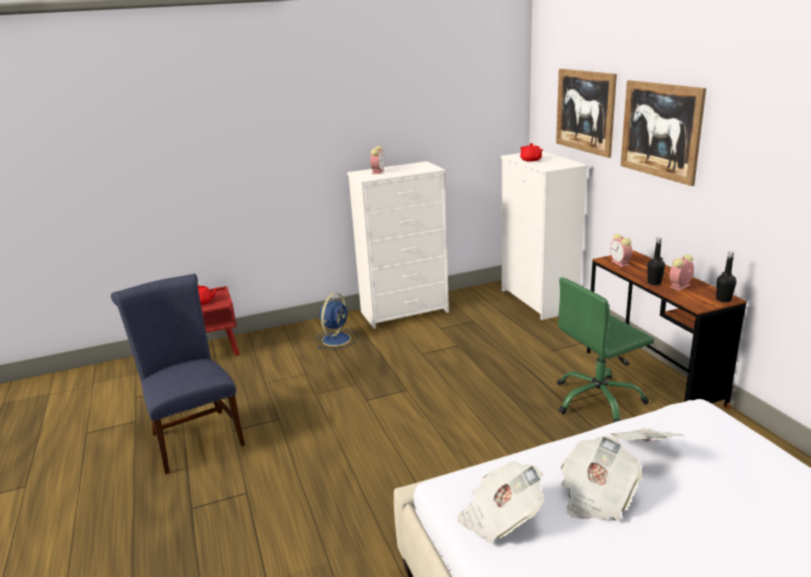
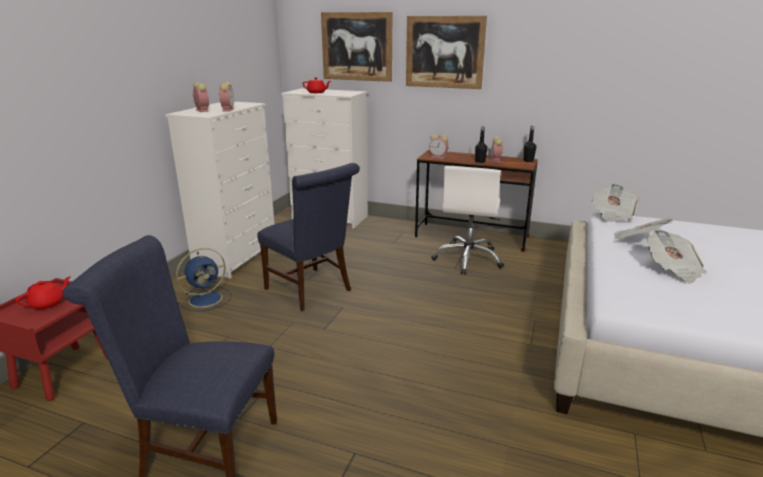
camera: 50 degrees left, 0 degrees up
(337, 338) = (207, 298): blue fan -> blue fan turned 75 degrees clockwise
(395, 174) = (228, 110): none -> alarm clock
(408, 365) = (312, 291): none -> blue chair
(500, 518) = (671, 303): newspaper -> newspaper (612, 215)
(598, 400) = (468, 259): green office chair -> white office chair

